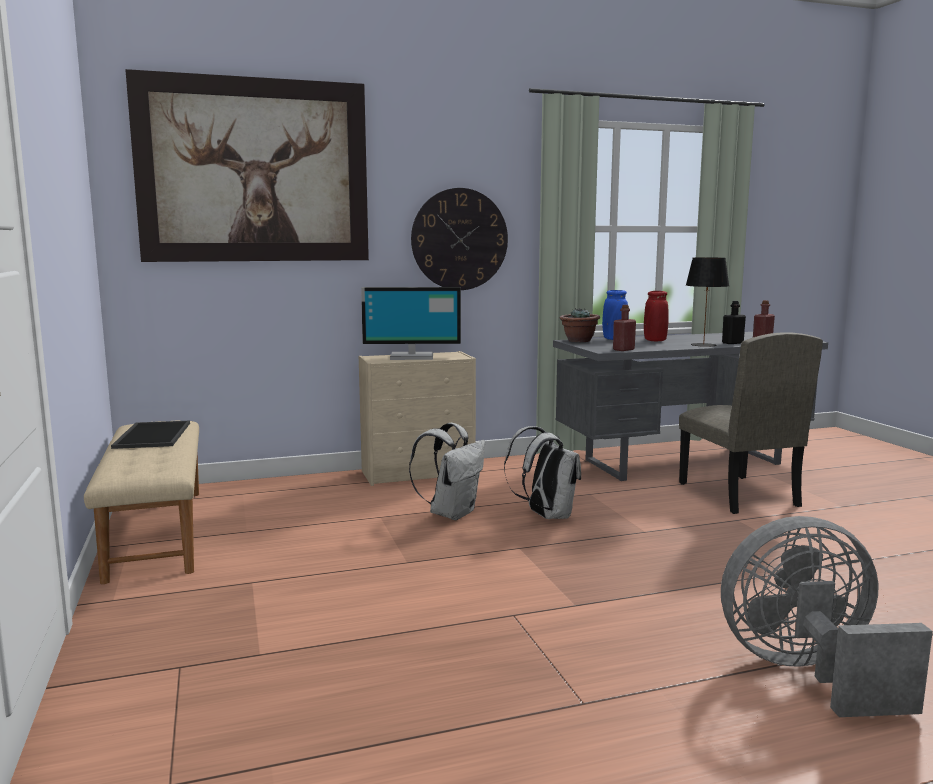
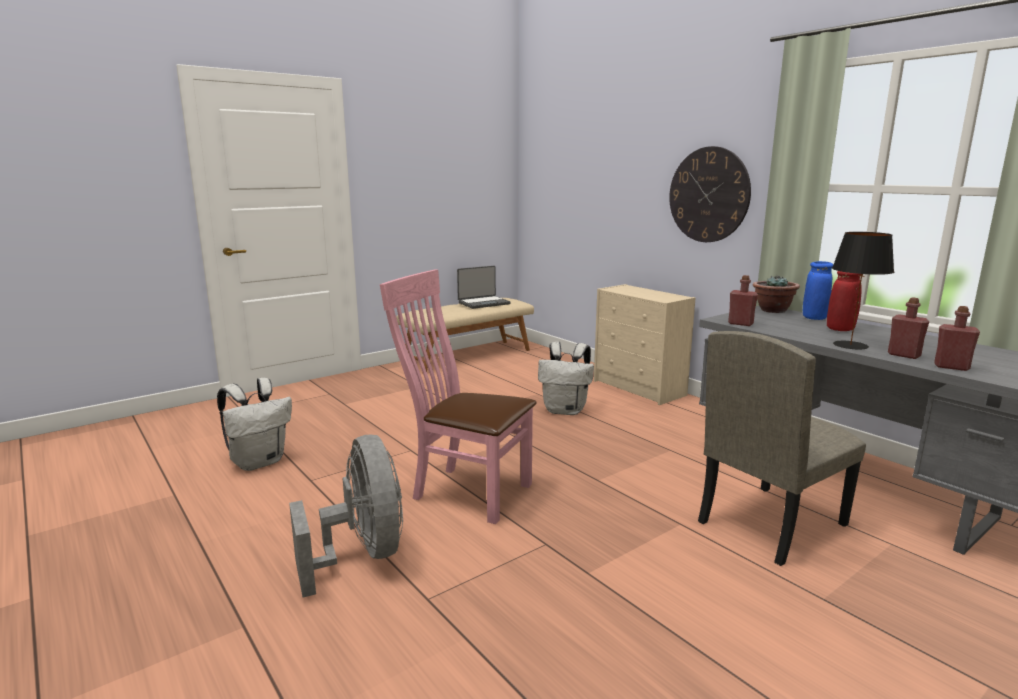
camera: 70 degrees right, 5 degrees up
(151, 435) = (483, 303): tray -> laptop
(254, 171) = (583, 141): picture -> none
(412, 357) = (642, 292): monitor -> none
(545, 515) = (594, 439): white backpack -> white backpack (259, 462)
(652, 595) = (465, 491): none -> pink chair
(732, 343) = (904, 355): black bottle -> red bottle

